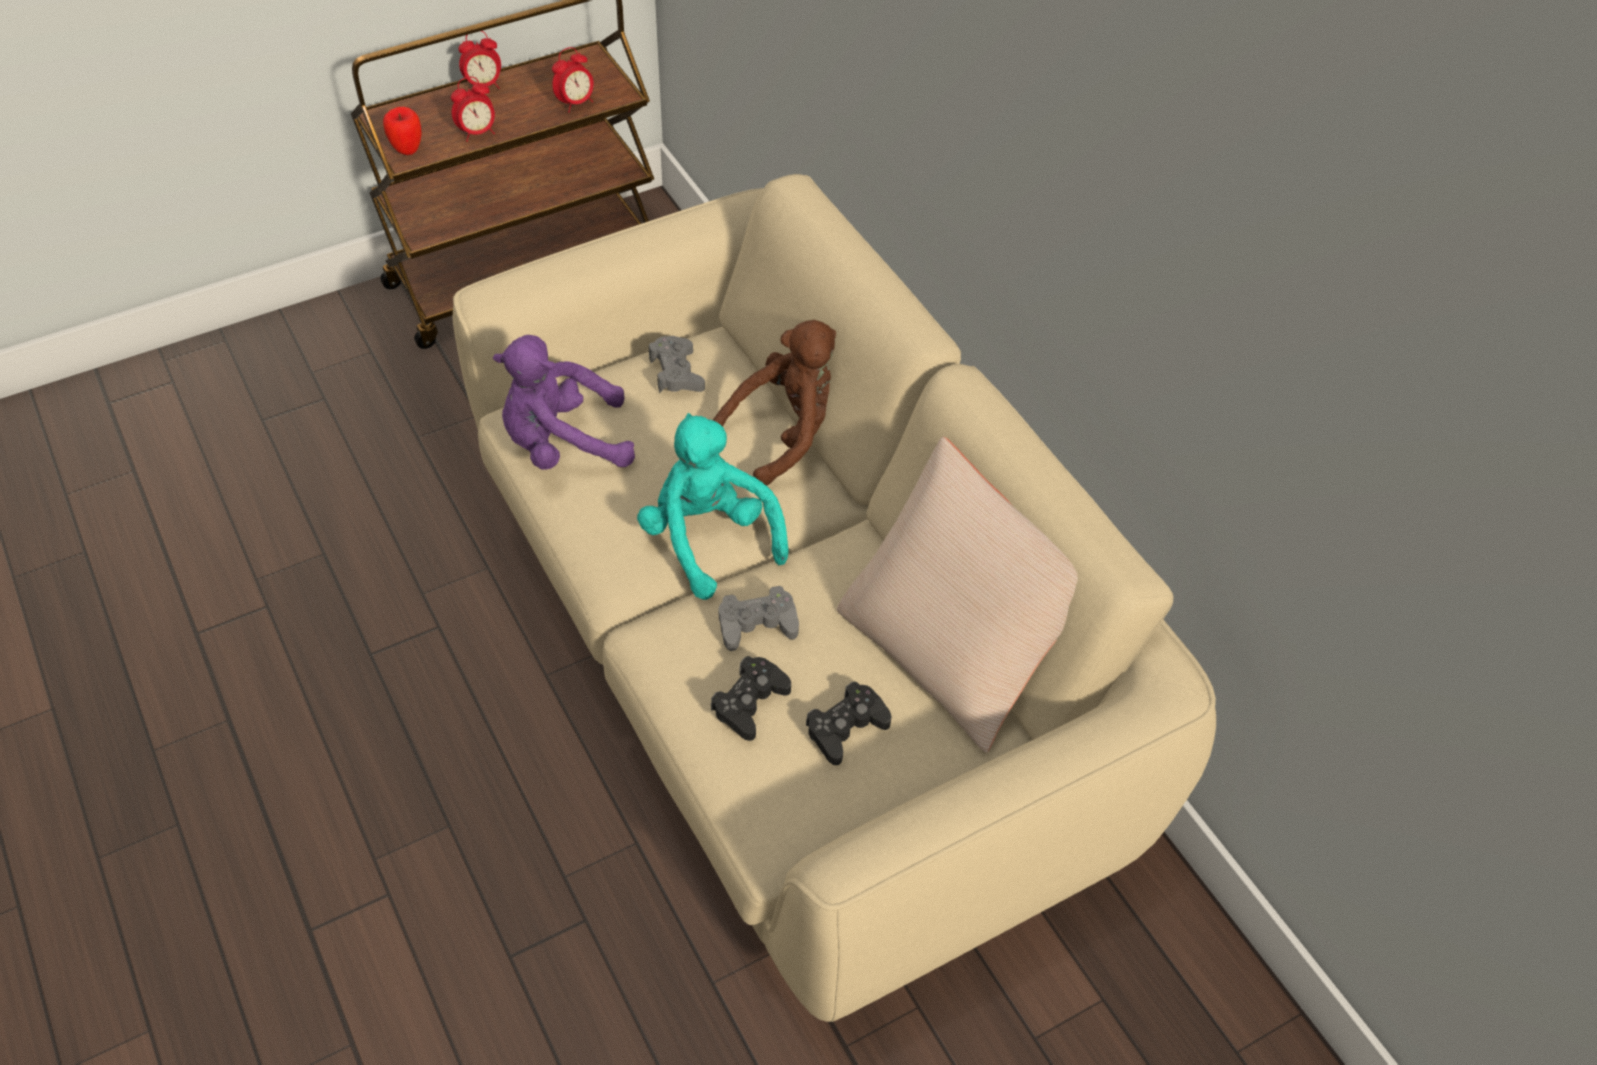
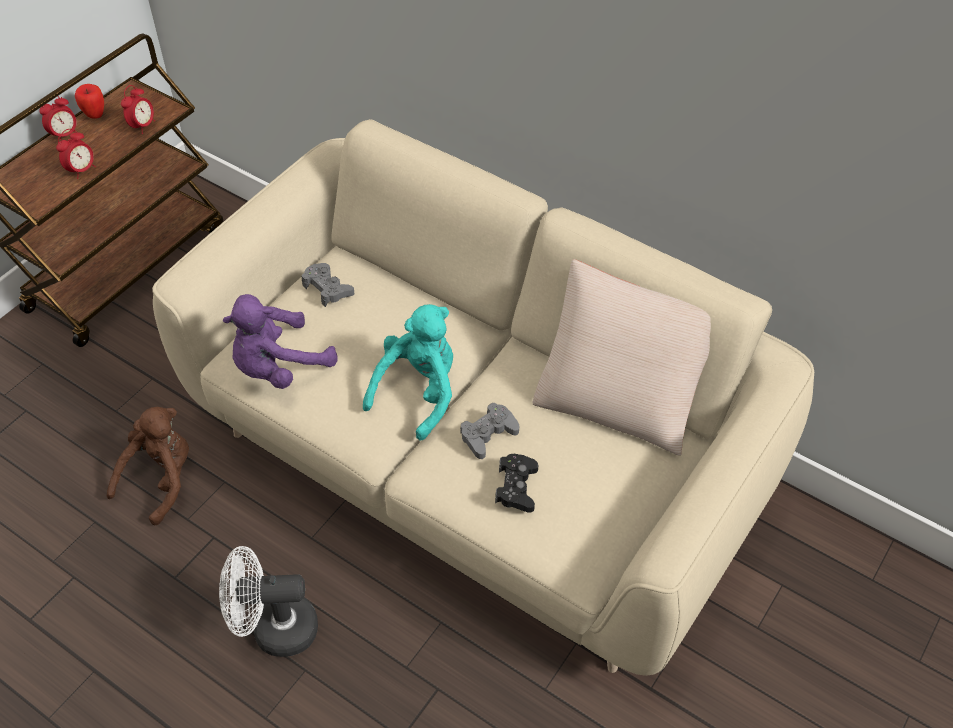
camera: 25 degrees left, 0 degrees up
(407, 150) = (35, 199): apple -> apple (94, 115)
(442, 762) = (274, 629): none -> white fan
(709, 539) = (418, 392): turquoise plush toy -> turquoise plush toy turned 90 degrees clockwise
(787, 434) = (429, 302): brown plush toy -> brown plush toy (161, 480)
(846, 728) = (587, 477): black game controller -> none

